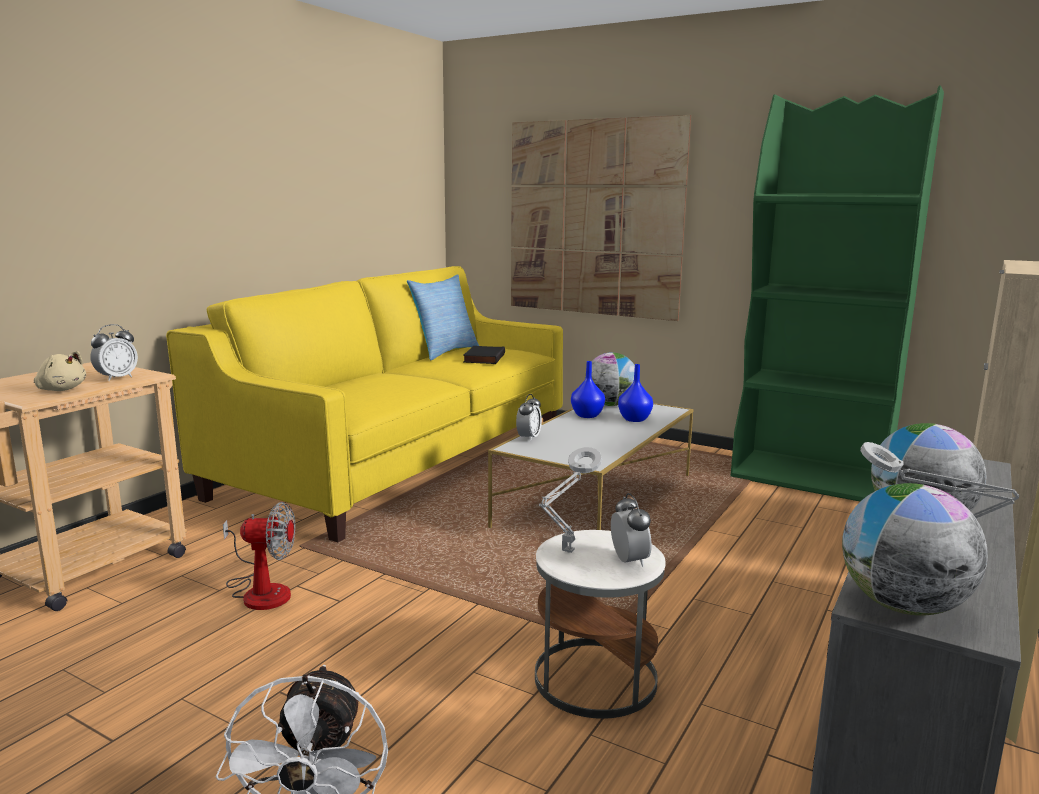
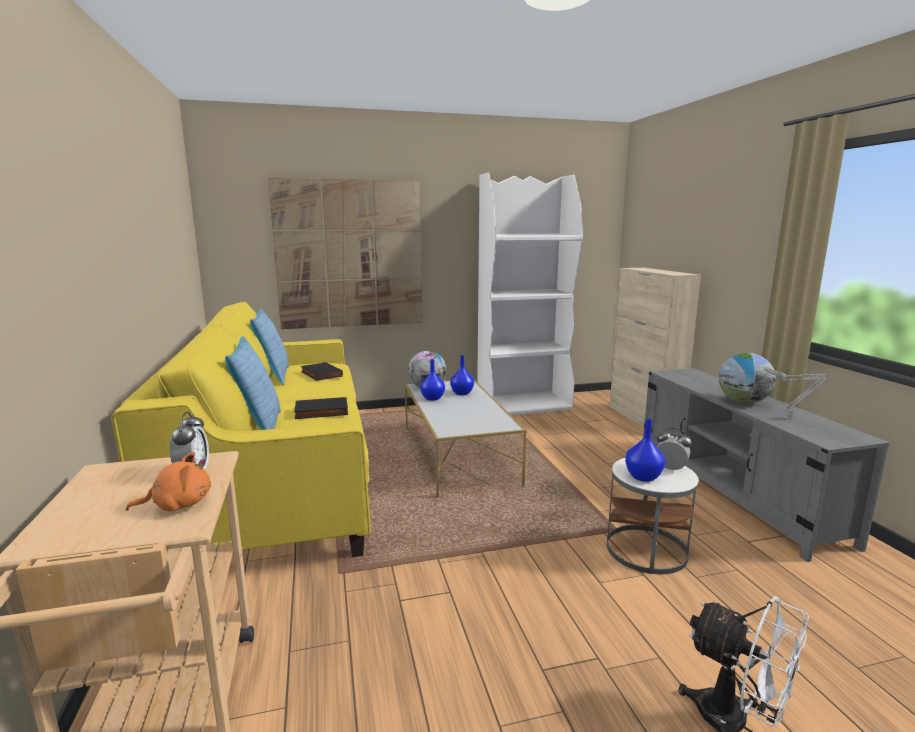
camera: 45 degrees left, 0 degrees up
(61, 389) = (178, 505): beige plush toy -> orange plush toy
(261, 591) = (383, 620): fan -> none
(323, 386) = (259, 428): none -> pillow
(392, 386) = (321, 412): none -> black book
(528, 438) = (438, 423): alarm clock -> none
(566, 553) = (643, 477): grey table lamp -> blue vase
(811, 478) = (524, 405): green bookcase -> white bookcase
(903, 606) = (830, 437): globe -> none

